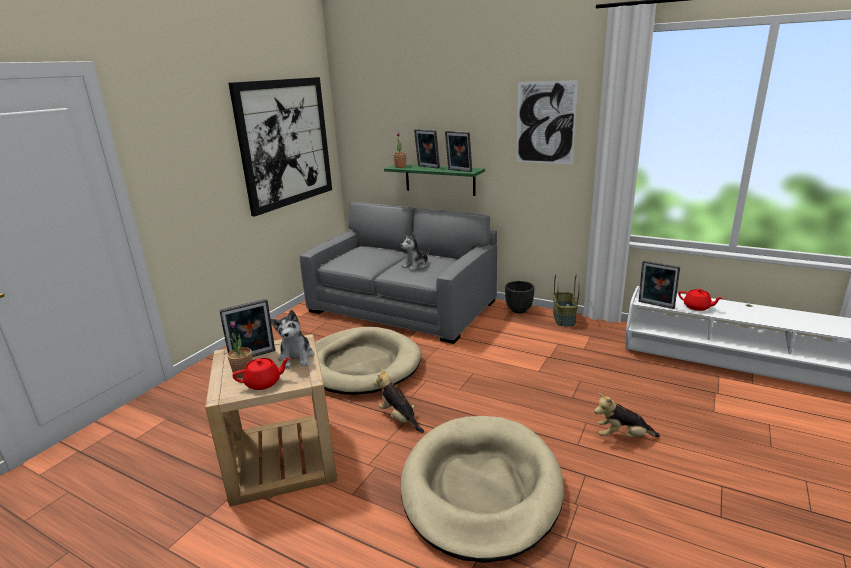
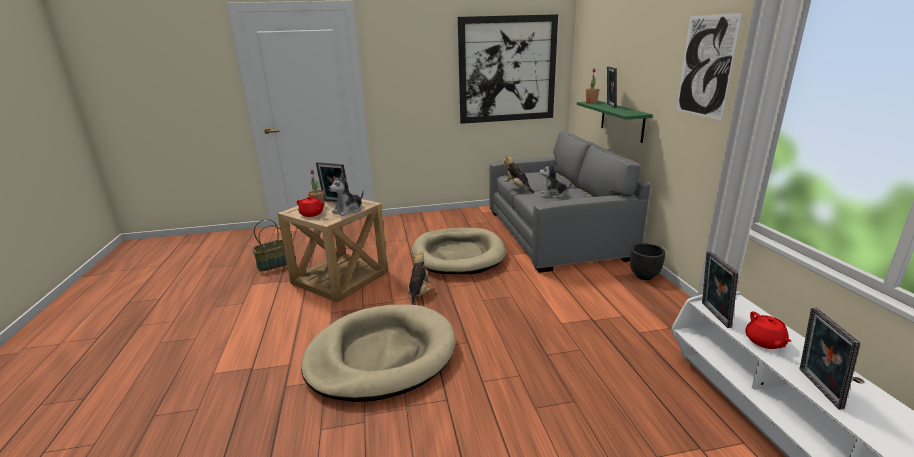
camera: 50 degrees right, 0 degrees up
(458, 171) = (621, 112): picture frame -> picture frame (816, 388)
(563, 318) = (675, 301): basket -> basket (276, 264)
(622, 436) = (524, 403): plush toy -> plush toy (517, 188)

